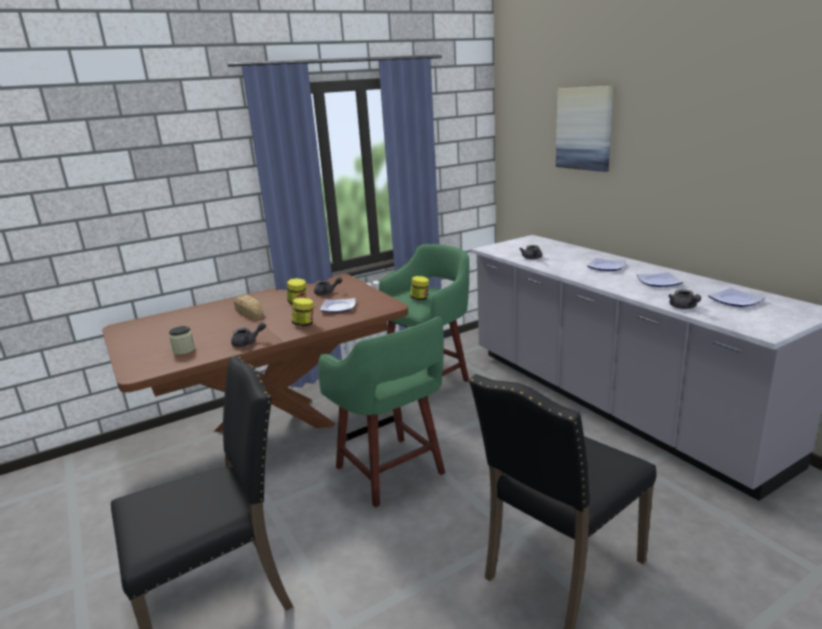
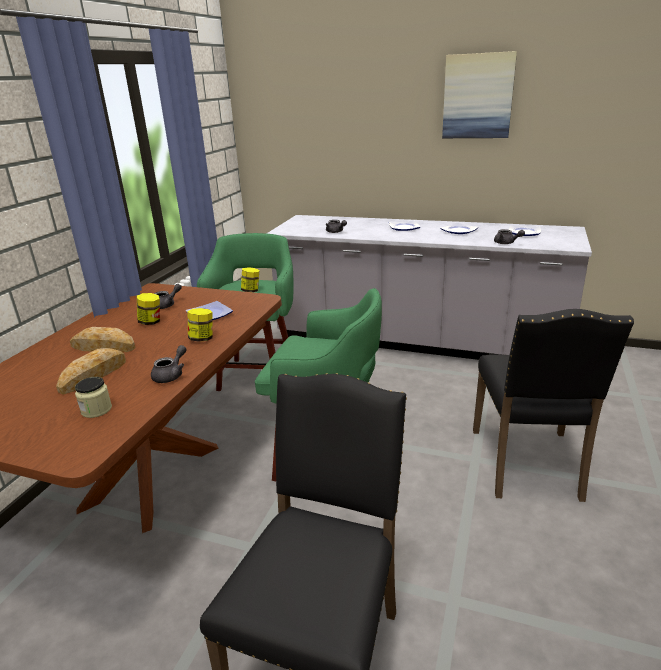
camera: 40 degrees left, 5 degrees up
(216, 328) = (93, 375): none -> bread
(584, 128) = (347, 108): picture -> picture (478, 96)

